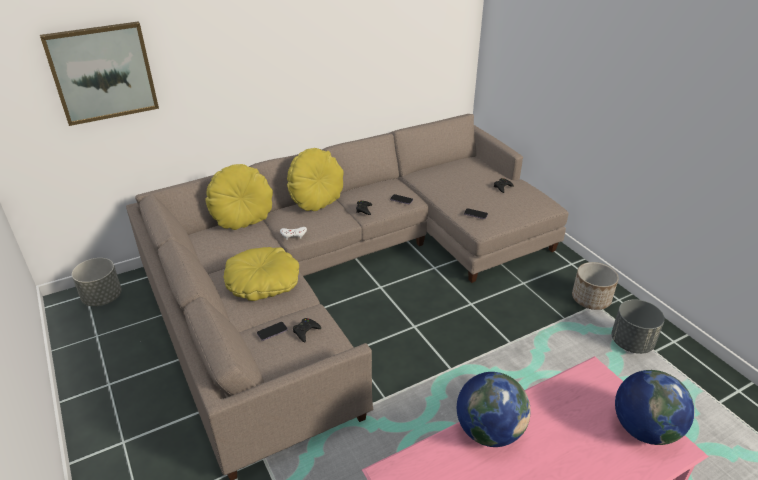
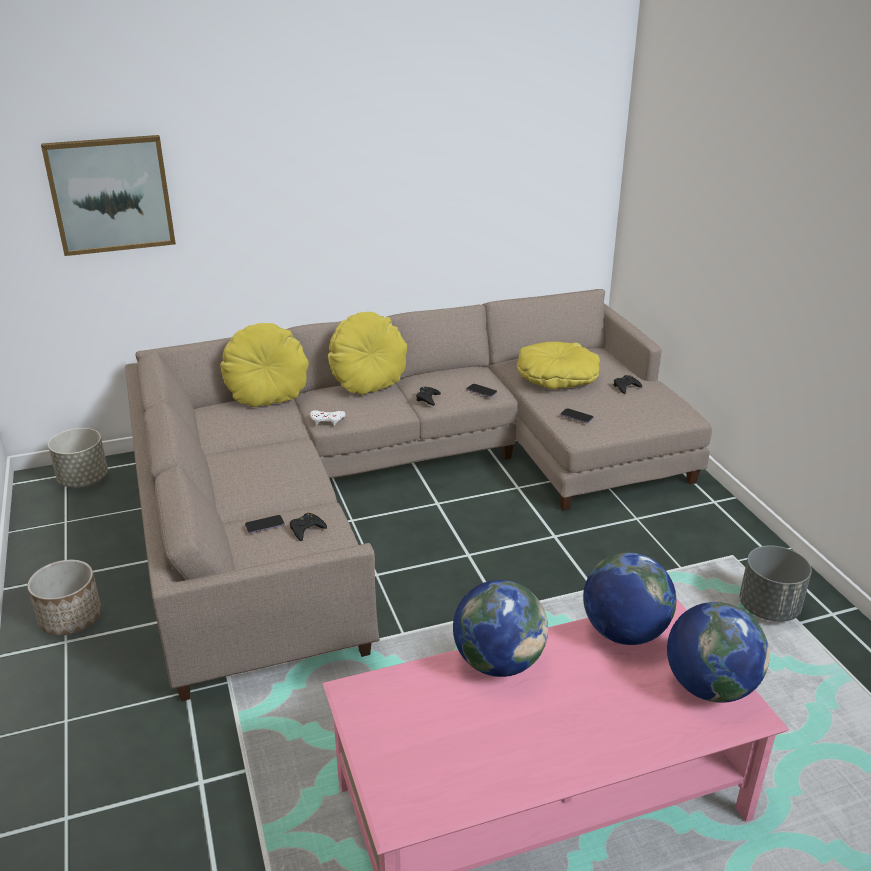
camera: 10 degrees right, 5 degrees down
(263, 281) = (271, 469): yellow pillow -> yellow pillow (557, 376)
(570, 392) = (624, 632): none -> globe
(591, 299) = (728, 548): planter -> planter (71, 618)

